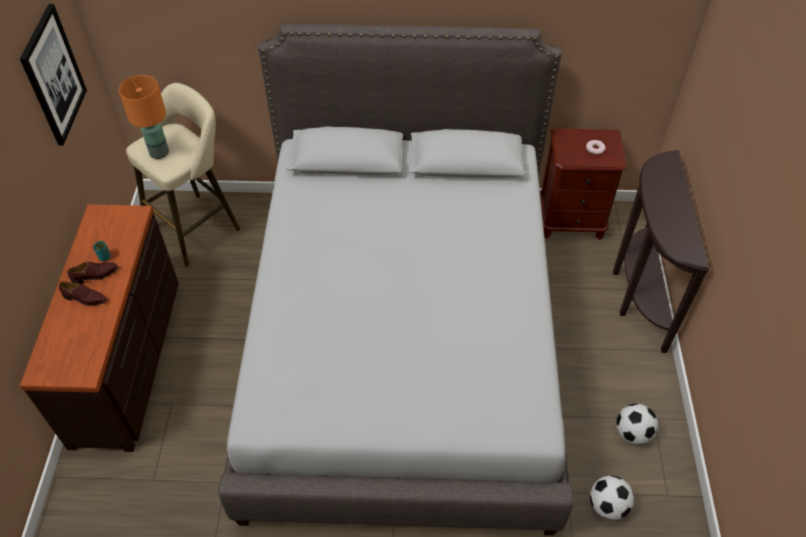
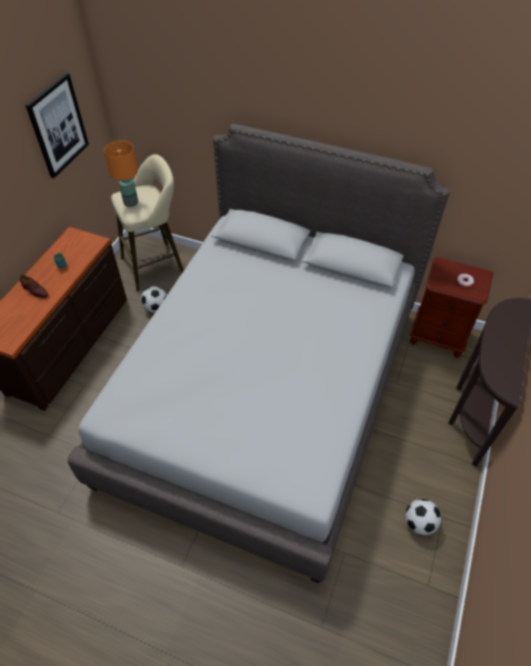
camera: 20 degrees right, 0 degrees up
(95, 275) = (50, 277): brown shoe -> none
(607, 505) = (373, 575): football -> football (156, 307)

